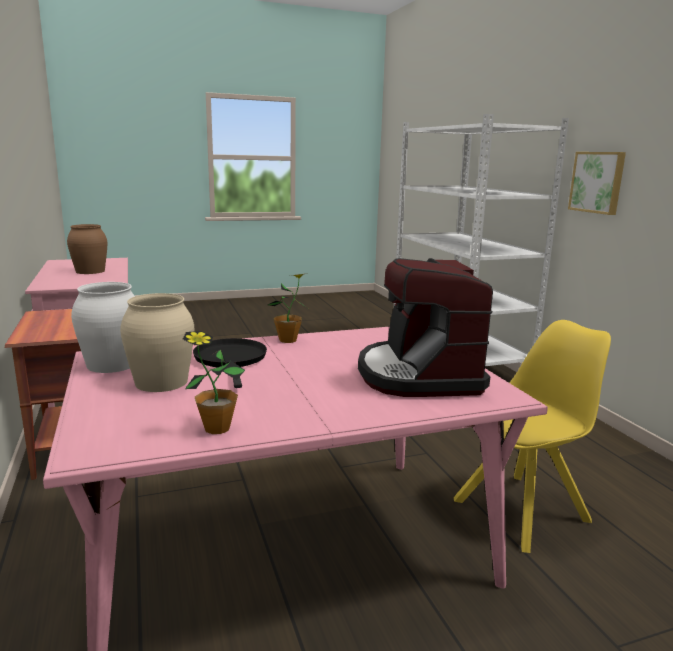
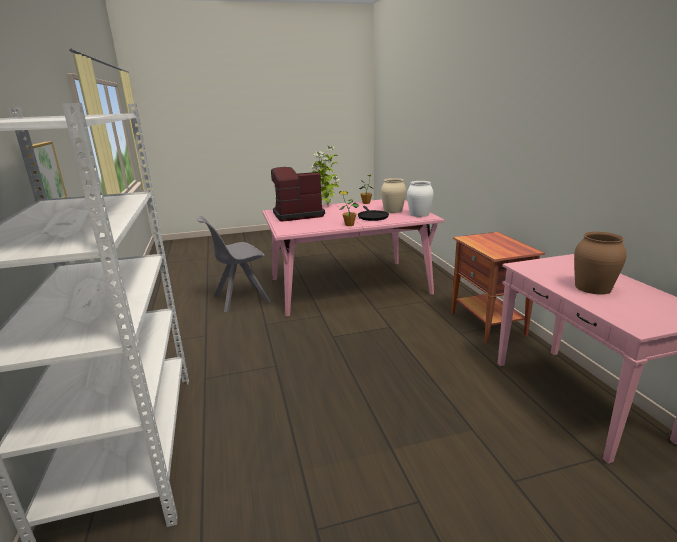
camera: 175 degrees left, 5 degrees up
(352, 412) = (327, 206): none -> potted plant
(419, 375) = (297, 215): coffee machine -> coffee machine turned 105 degrees counterclockwise
(523, 510) = (240, 299): yellow chair -> grey chair

